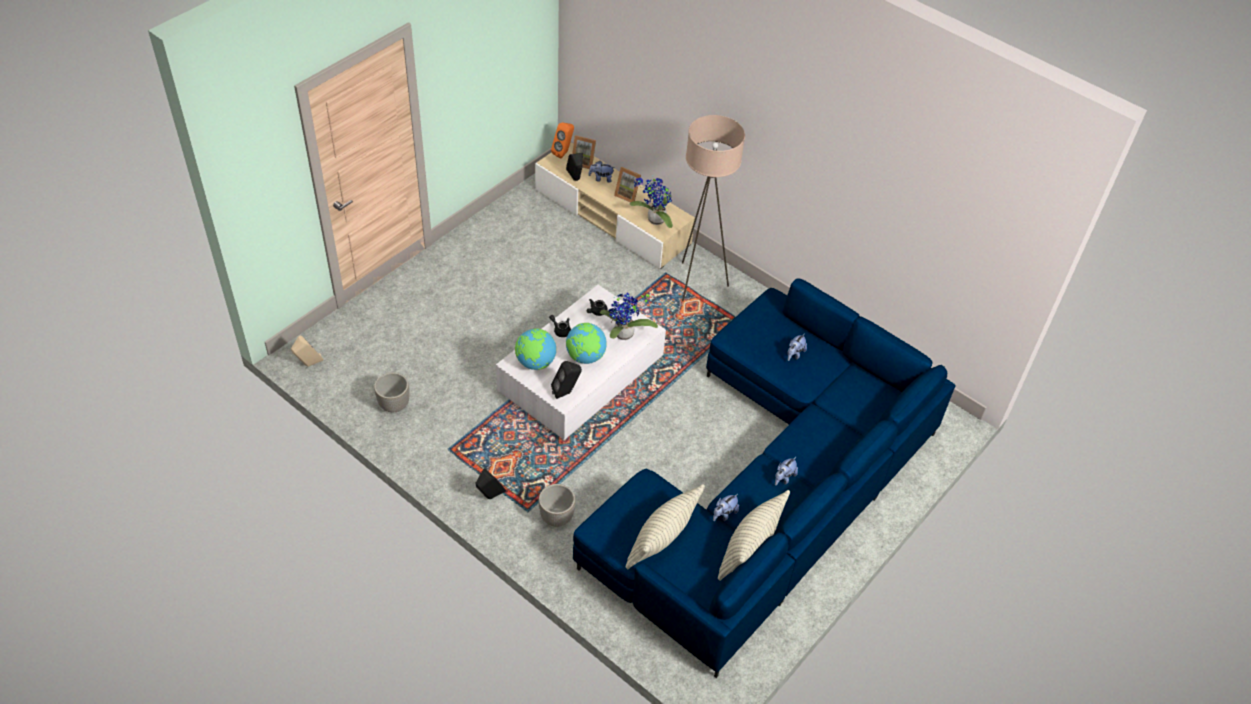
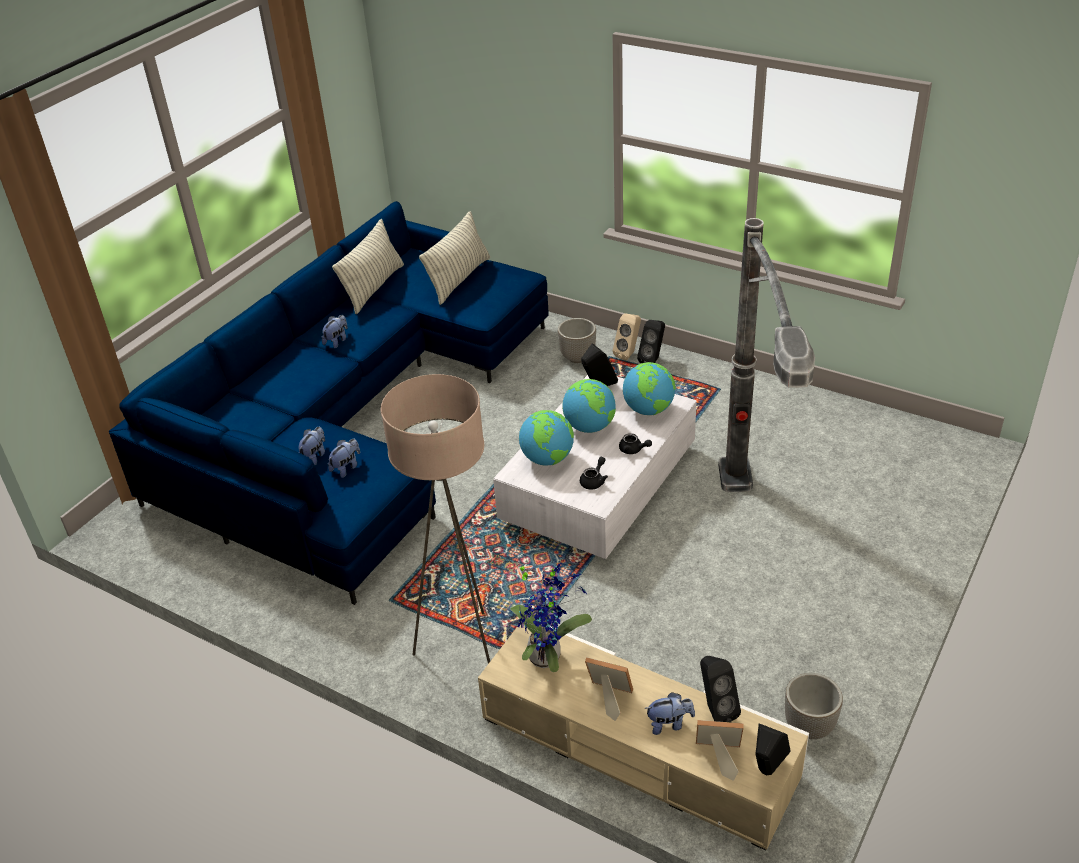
camera: 175 degrees right, 10 degrees down
(309, 365) = (940, 435): beige speaker -> beige speaker (628, 354)
(394, 405) = (808, 416): planter -> planter (810, 727)
(502, 303) = (748, 556): none -> floor lamp
(563, 153) = (766, 772): orange speaker -> black speaker
(623, 336) = (547, 459): potted plant -> globe
(724, 514) = (400, 306): plush toy -> plush toy (346, 467)

